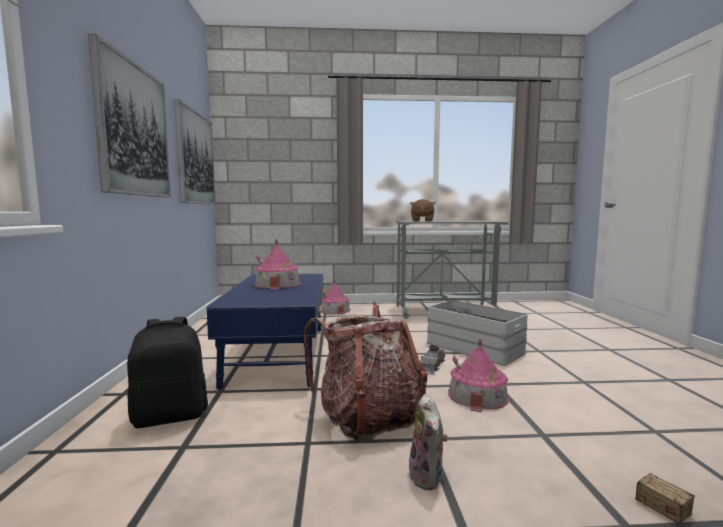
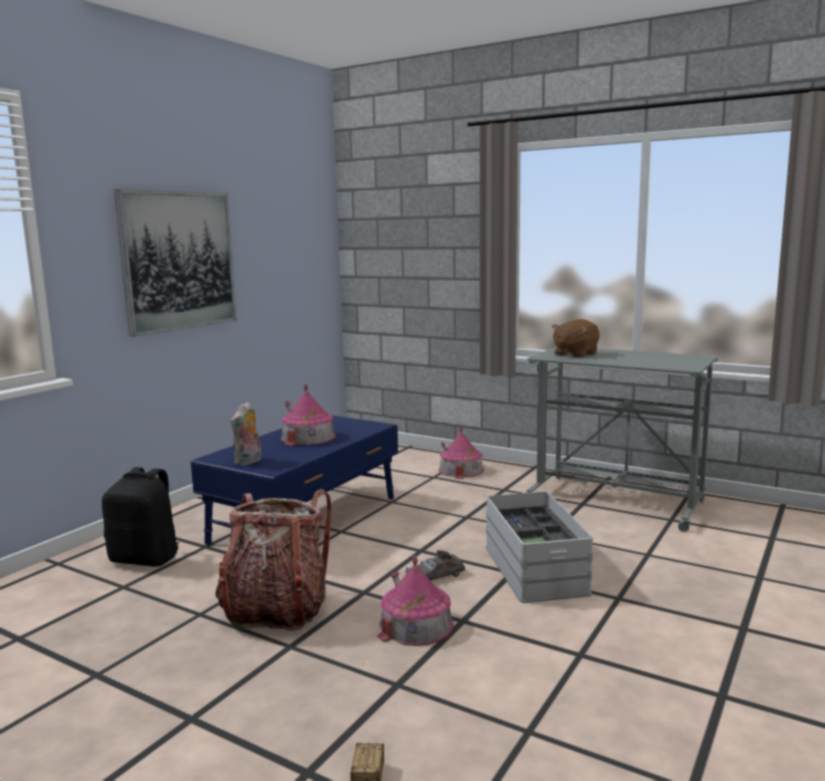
camera: 35 degrees right, 5 degrees up
(195, 158) = (295, 258): picture -> none
(428, 477) = (236, 674): plush toy -> plush toy (248, 462)

